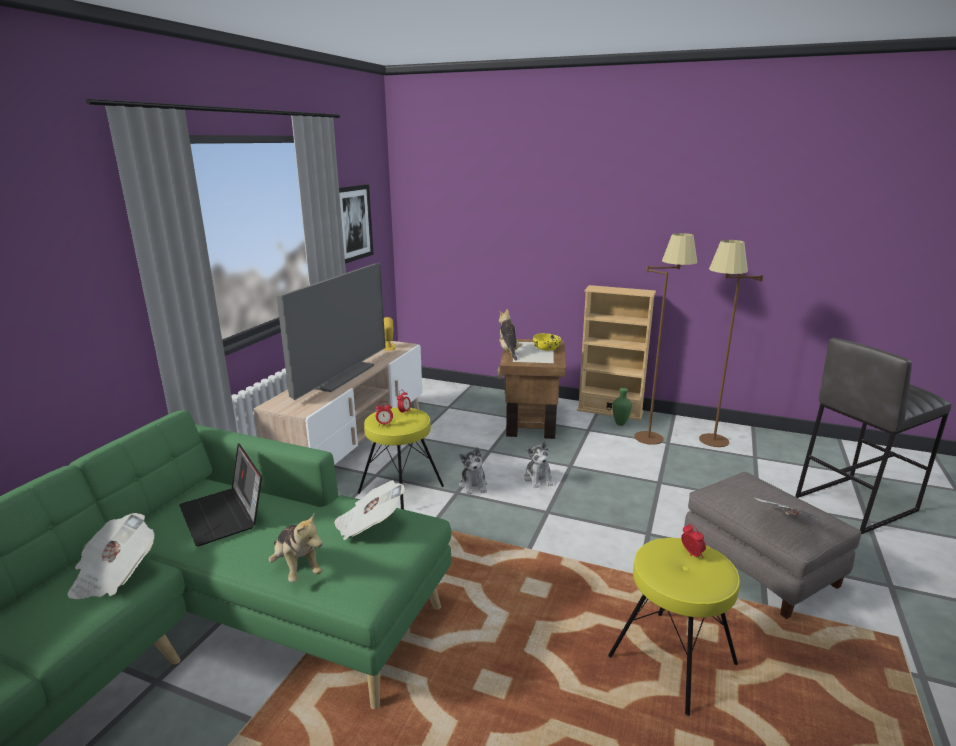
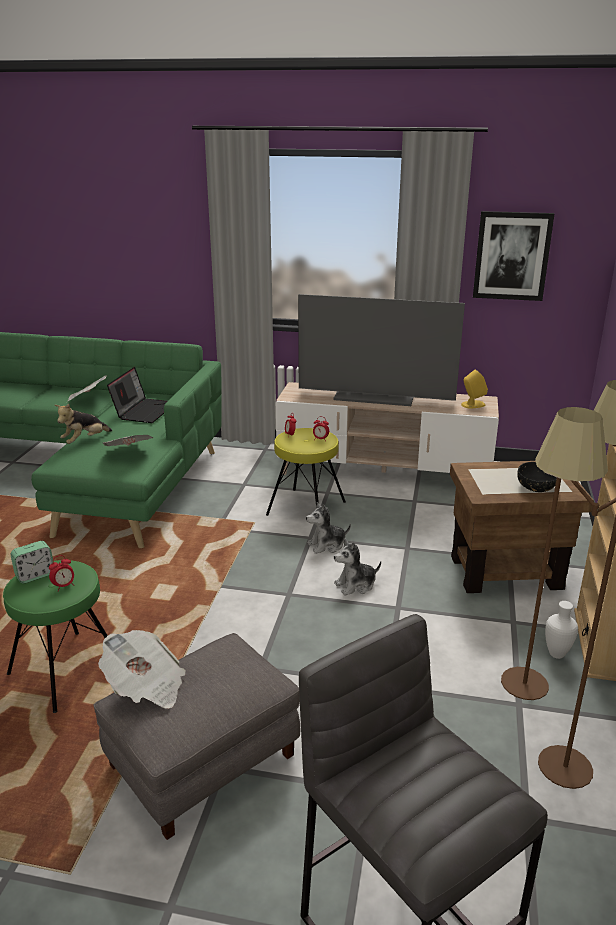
camera: 80 degrees right, 5 degrees up
(225, 515) = (144, 411): laptop -> laptop turned 150 degrees clockwise
(509, 351) = (505, 464): plush toy -> none
(546, 349) = (536, 487): yellow bowl -> black bowl
(619, 424) = (555, 653): green vase -> white vase
(671, 661) = (67, 670): yellow stool -> green stool
(675, 577) = (35, 575): none -> alarm clock

